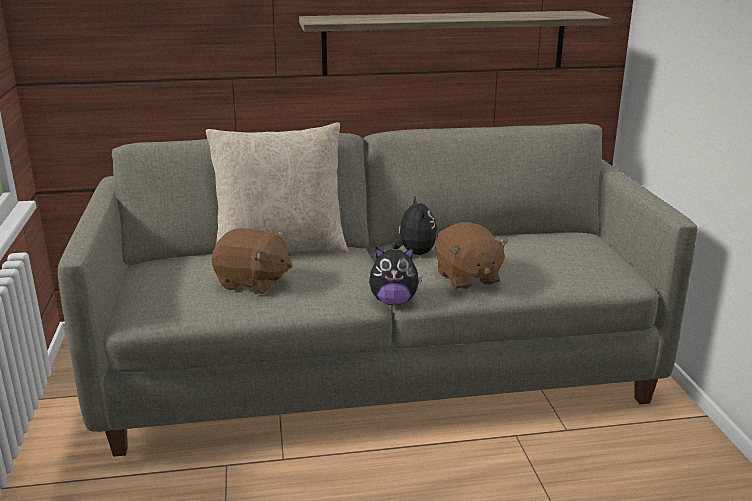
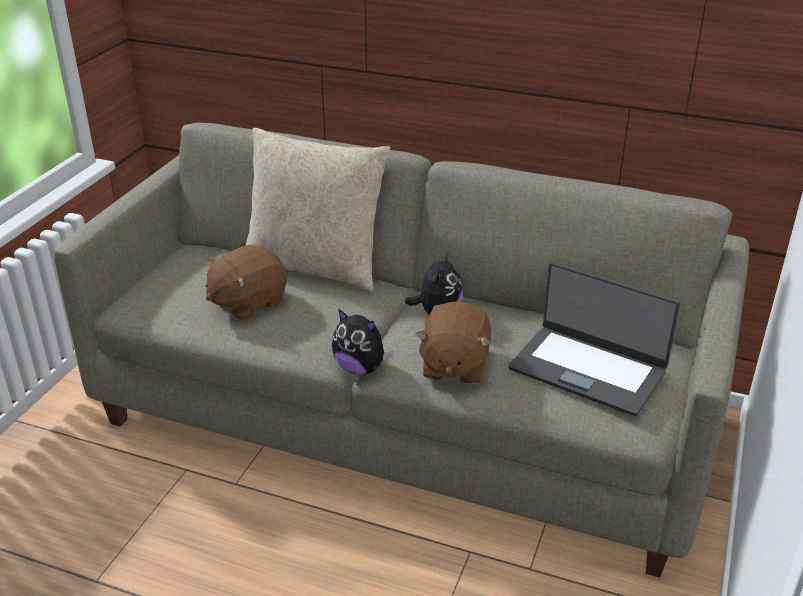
camera: 30 degrees right, 10 degrees up
(253, 282) = (247, 303): brown plush toy -> brown plush toy turned 90 degrees clockwise
(444, 42) = (560, 63): shelf -> none
(558, 255) = (588, 369): none -> laptop

